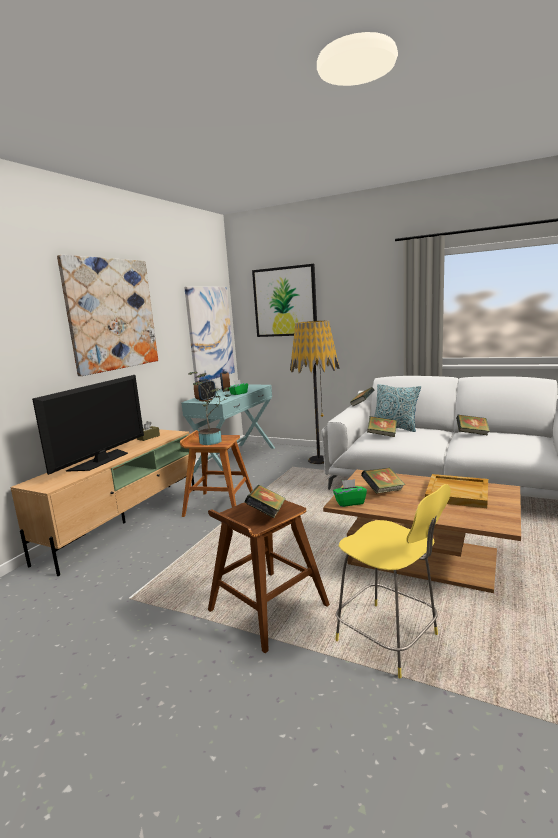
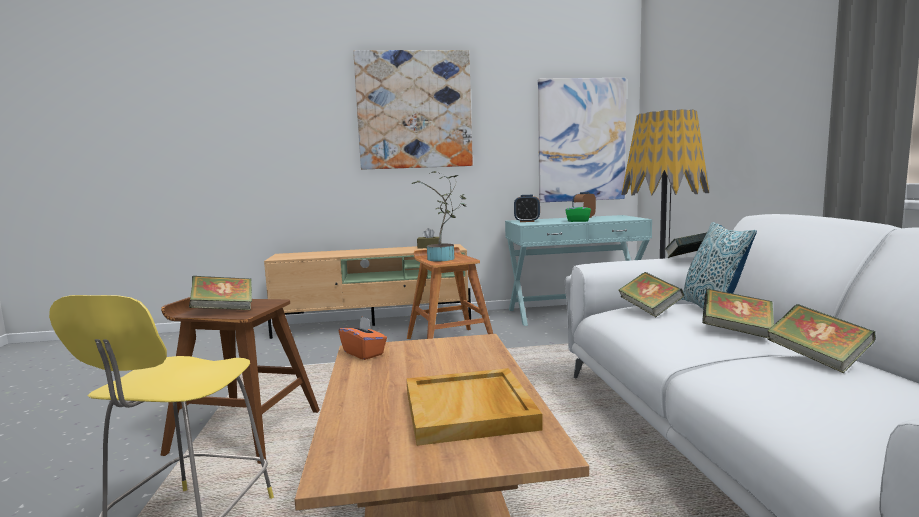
camera: 55 degrees right, 5 degrees down
(101, 460) = (350, 253): television -> none
(285, 302) = (686, 90): picture -> none
(349, 502) = (364, 353): green tissue box -> orange tissue box
(383, 491) = (422, 361): book -> book (736, 332)

